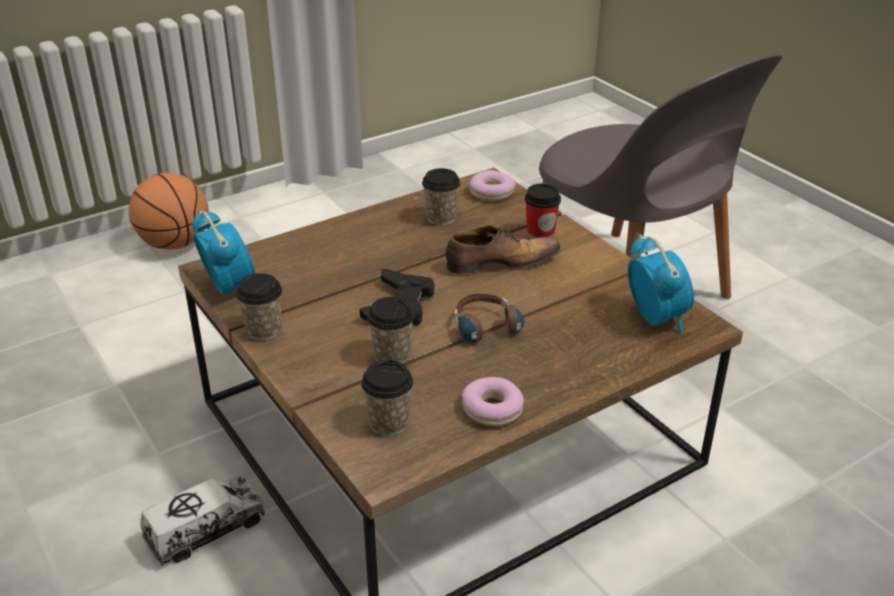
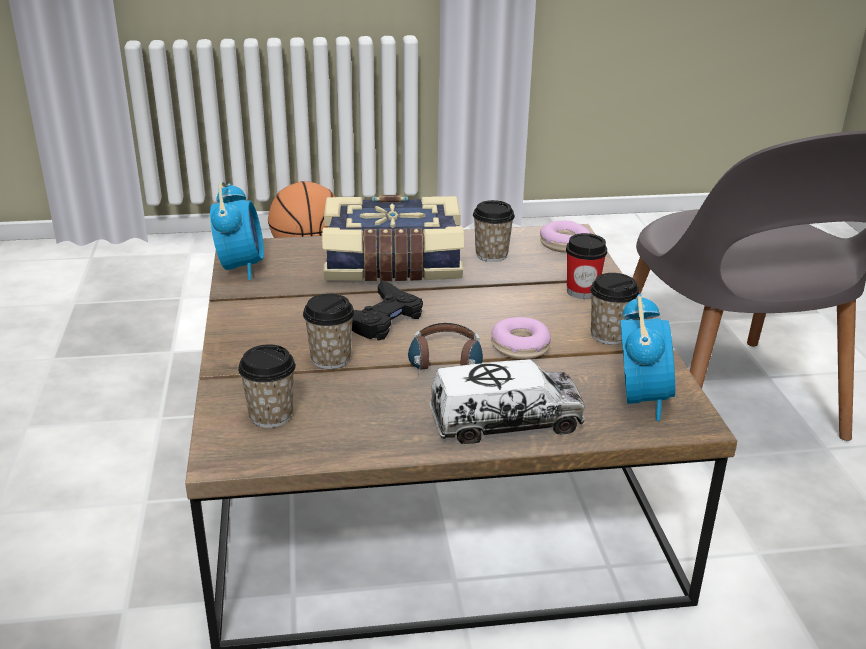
camera: 25 degrees right, 5 degrees down
(205, 530) = (147, 495): toy truck -> toy truck (505, 422)
(264, 330) = (236, 308): cup -> cup (609, 335)
(365, 248) = (393, 264): none -> book
(492, 409) = (382, 434): donut -> donut (520, 346)
(499, 263) = (514, 306): shoe -> none

